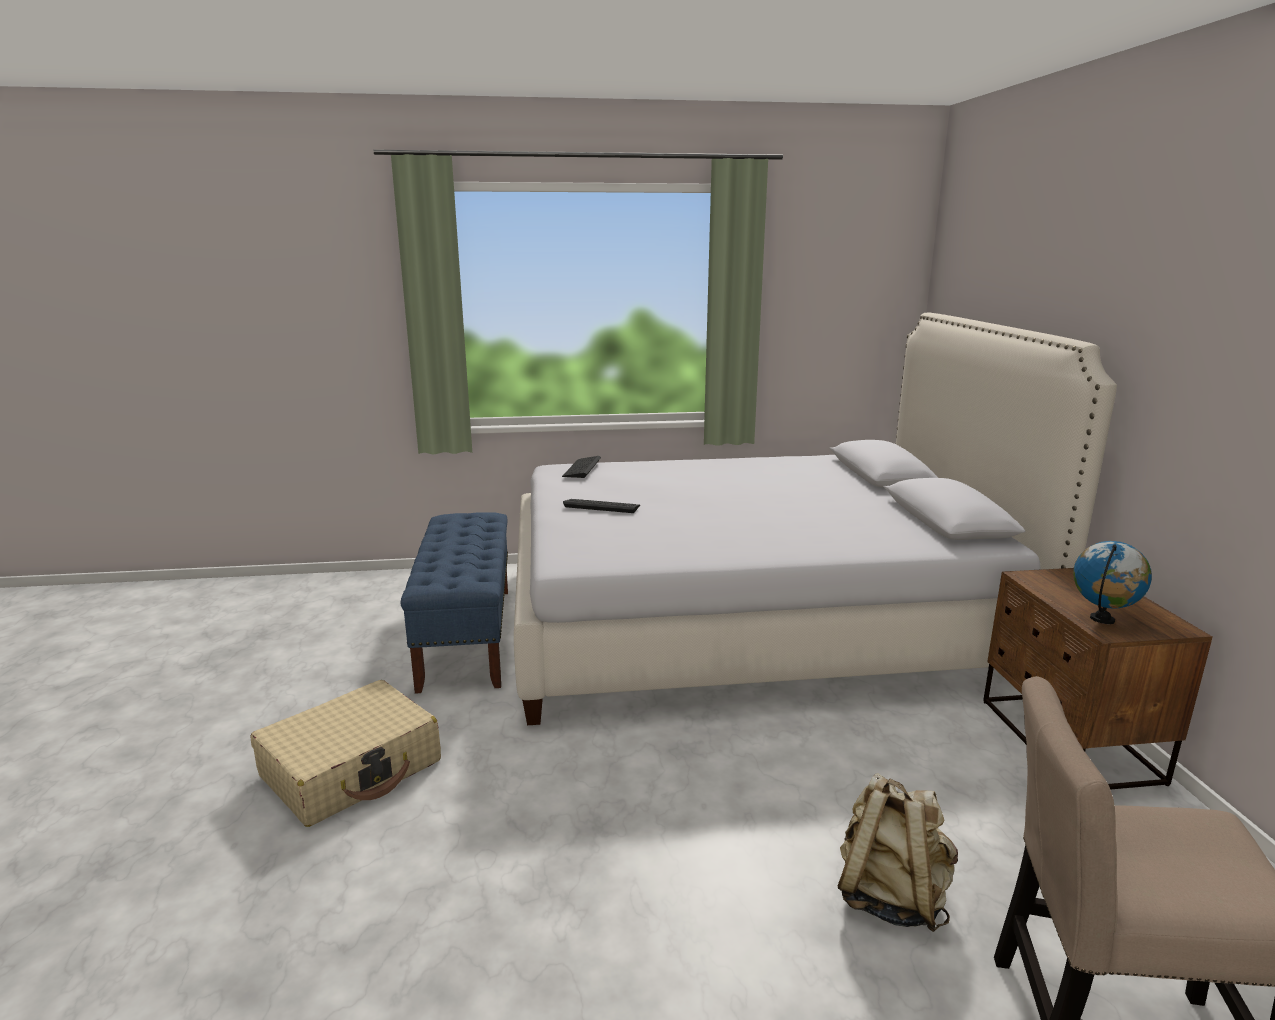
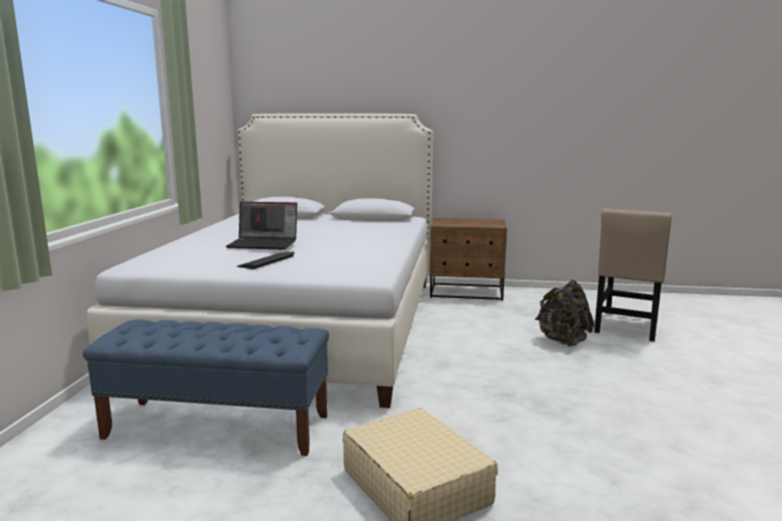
camera: 75 degrees left, 5 degrees down
(582, 468) = (158, 258): keyboard -> none
(676, 491) = (264, 244): none -> laptop
(890, 896) = (562, 341): beige backpack -> black backpack
(1102, 619) = (486, 224): globe -> none

